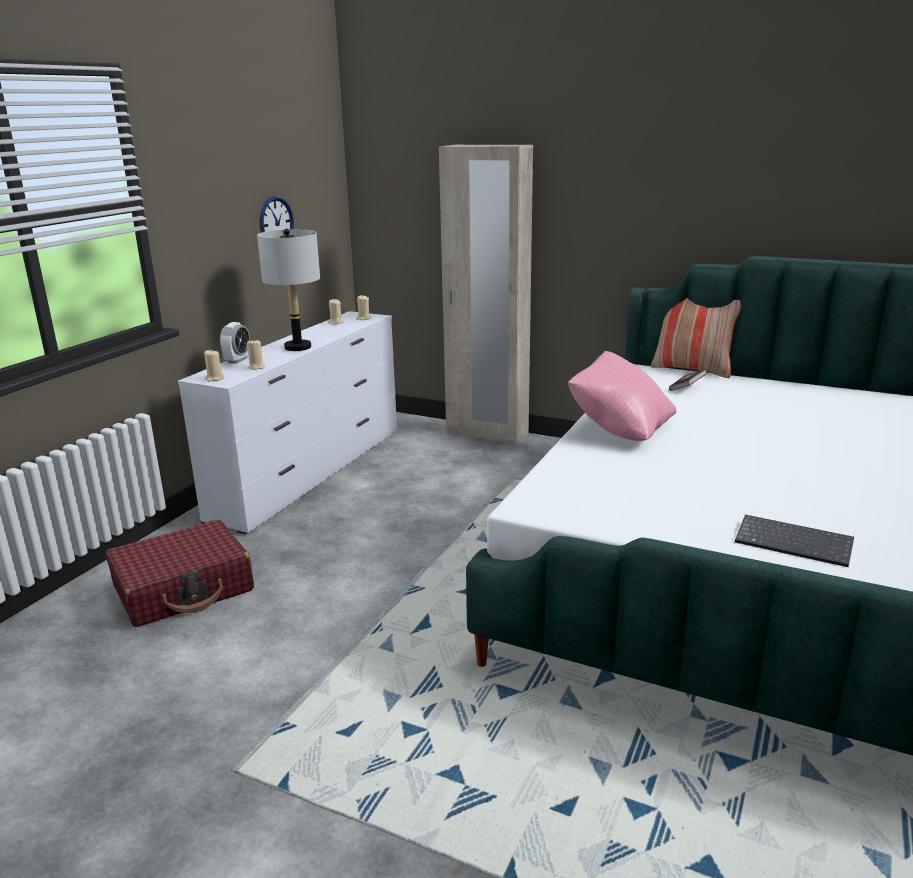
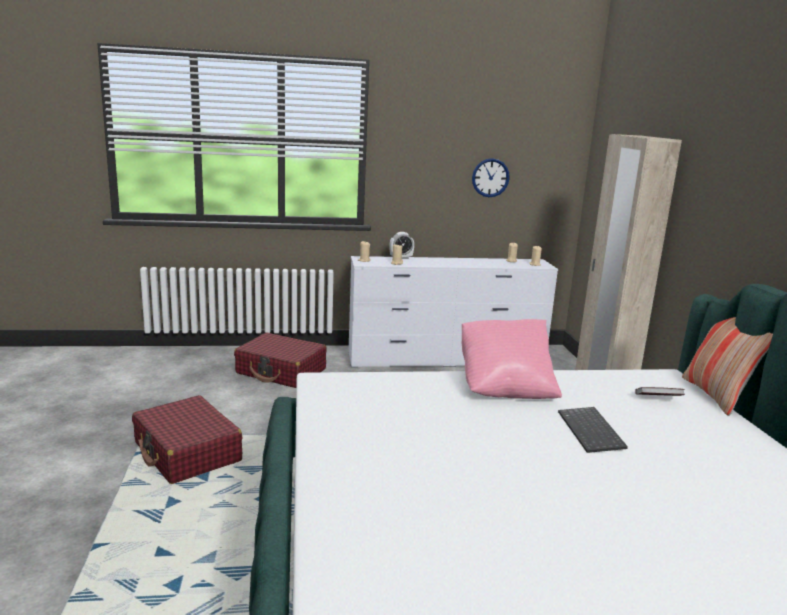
camera: 55 degrees right, 5 degrees down
(297, 347) = (446, 263): grey table lamp -> none
(329, 732) = (187, 452): none -> red suitcase
(795, 542) = (365, 488): keyboard -> keyboard (592, 432)

